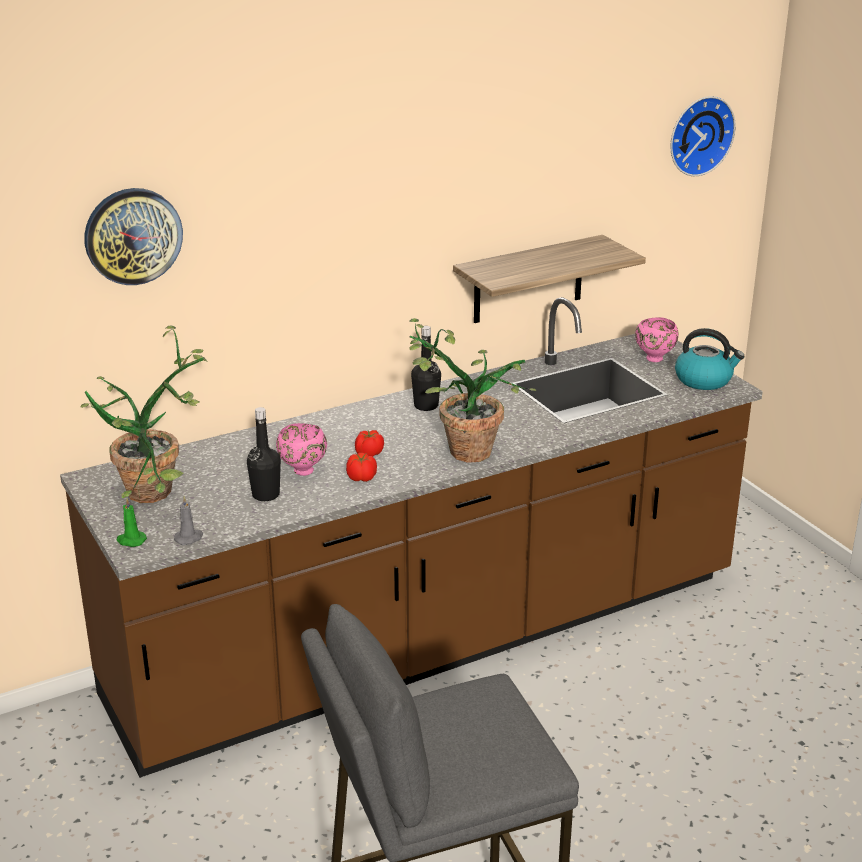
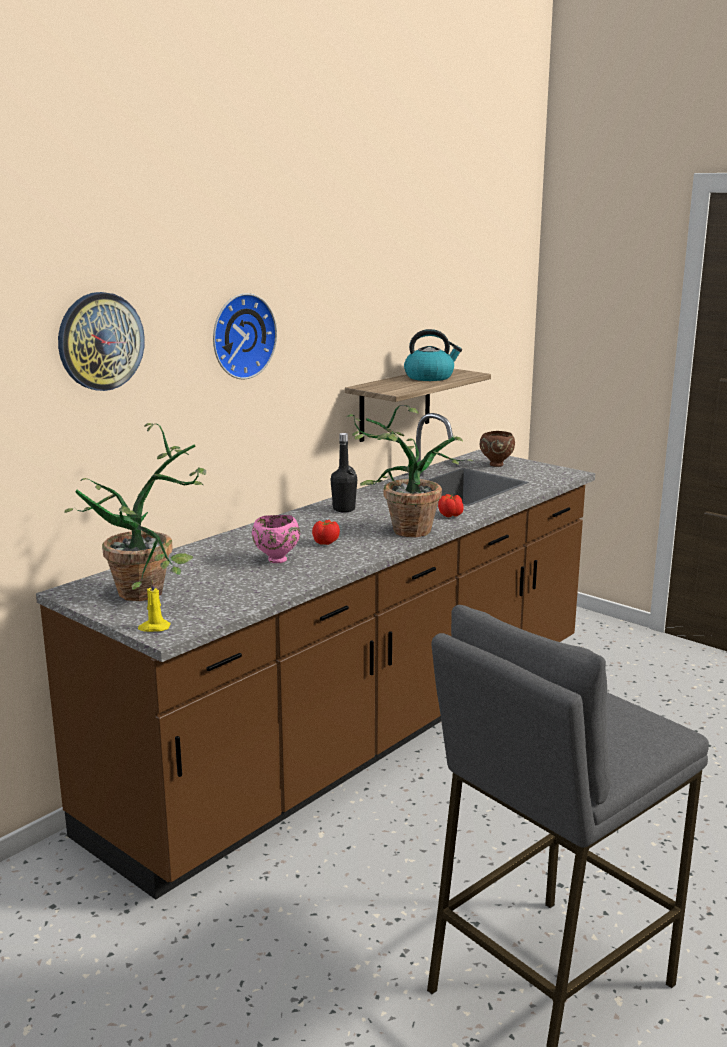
camera: 20 degrees left, 10 degrees down
(131, 540) = (154, 628): green candle -> yellow candle
(189, 538) = (212, 617): grey candle -> none
(266, 495) = (257, 579): black bottle -> none
(362, 478) = (335, 558): tomato -> tomato (450, 515)
(654, 358) = (496, 464): pink bowl -> brown bowl
(698, 134) = (496, 286): wall clock -> wall clock (240, 336)
(704, 380) = (547, 471): kettle -> kettle (430, 377)

